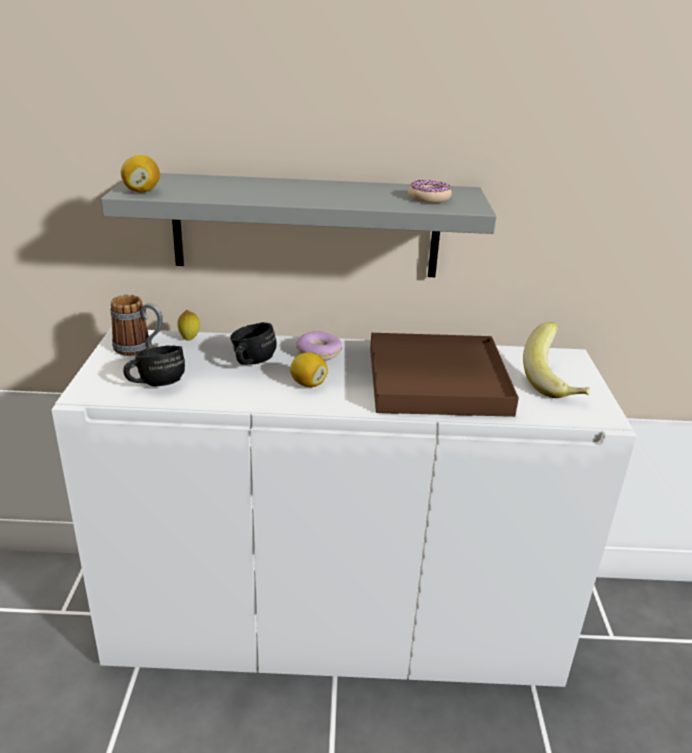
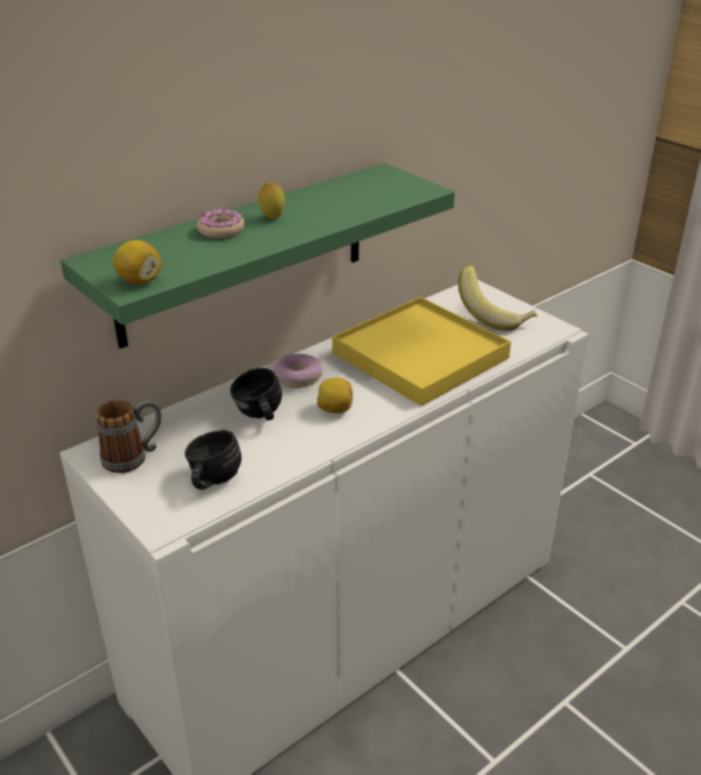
camera: 40 degrees left, 5 degrees up
(189, 339) = (163, 422): lemon -> lemon (272, 218)
(306, 226) = (244, 254): grey shelf -> green shelf
(429, 198) = (379, 190): donut -> donut (221, 230)
(437, 380) = (420, 355): brown tray -> yellow tray

